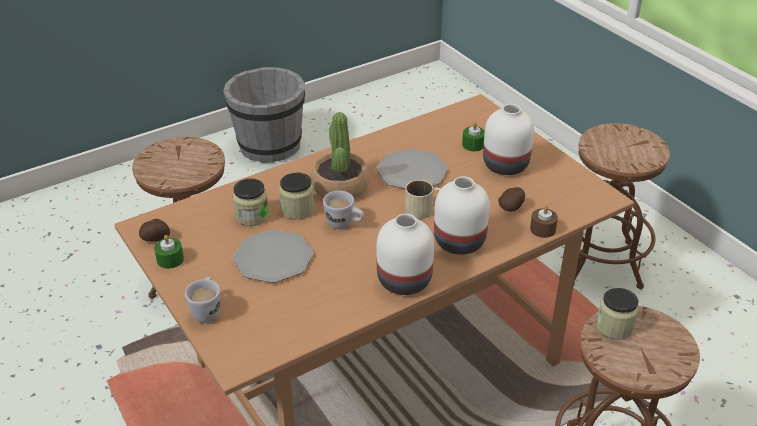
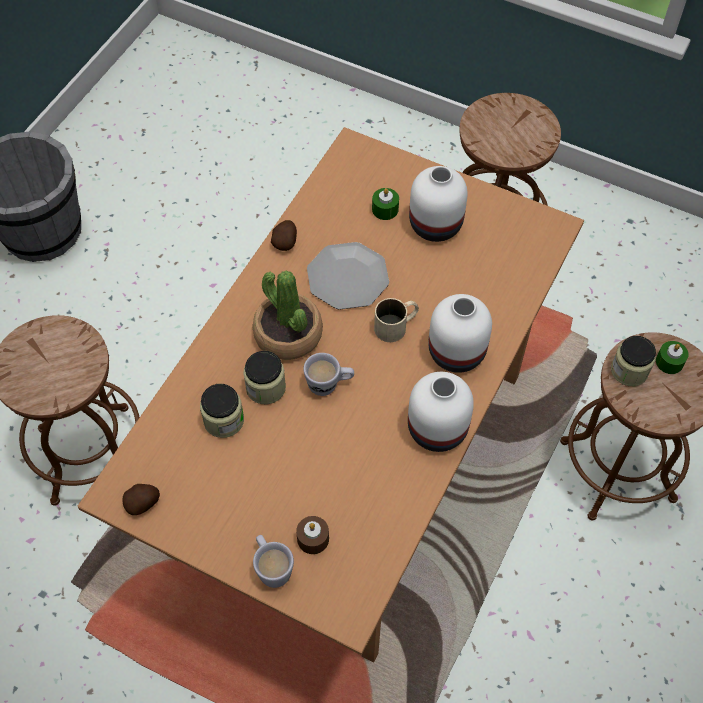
camera: 30 degrees left, 20 degrees up
(170, 259) = (181, 523): green candle -> green candle (669, 362)
(273, 258) = (288, 466): plate -> none
(512, 207) = (477, 281): potato -> potato (285, 242)
(542, 229) = (523, 297): brown candle -> brown candle (313, 539)

